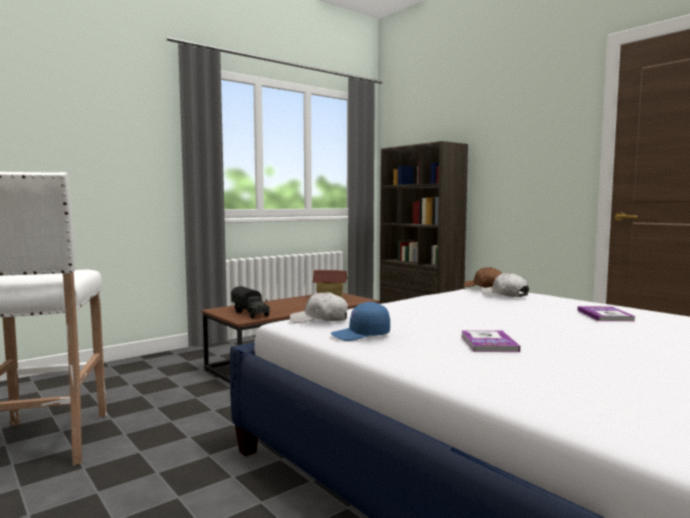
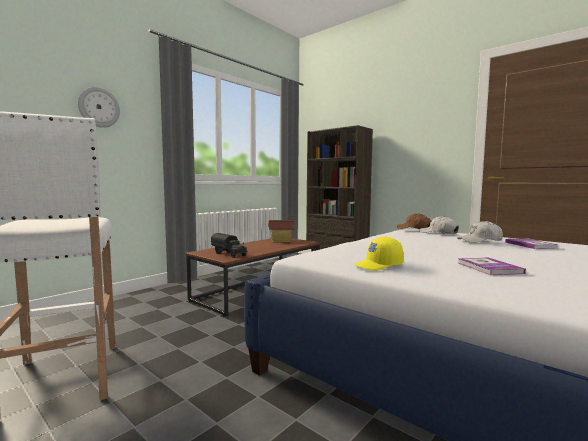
camera: 10 degrees left, 0 degrees up
(108, 135) = (99, 107): none -> wall clock
(320, 320) = (326, 254): white cap -> white cap (480, 240)
(361, 335) = (378, 265): blue cap -> yellow cap

